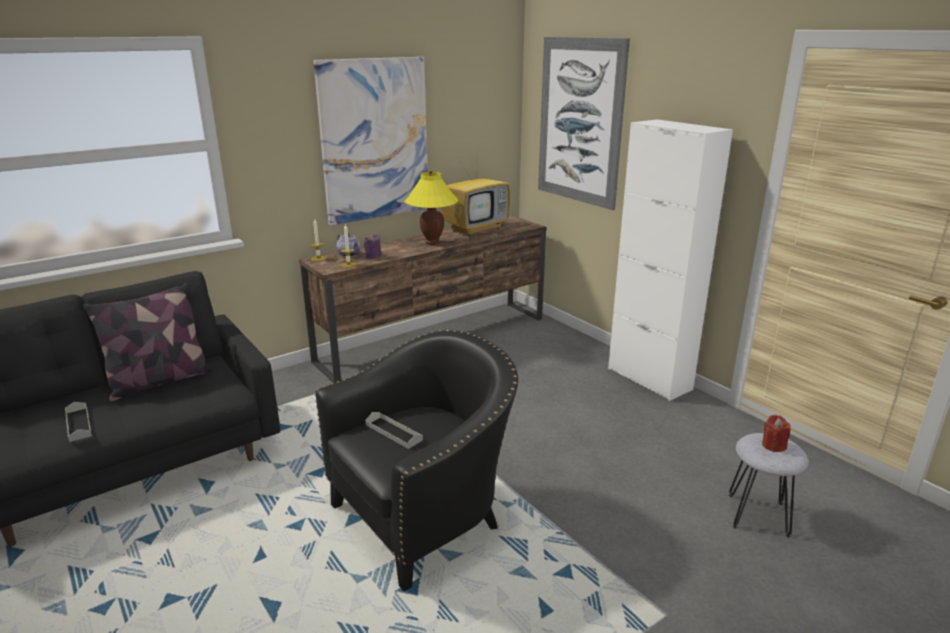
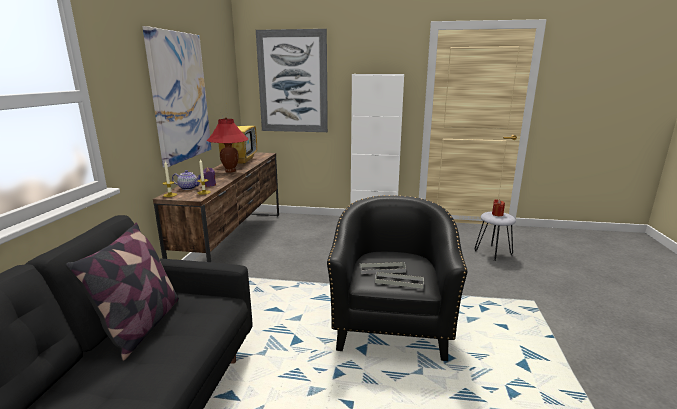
camera: 45 degrees left, 5 degrees down
(78, 424) = (129, 391): grey tray -> grey tray (399, 282)
(432, 242) = (230, 171): yellow table lamp -> red table lamp

